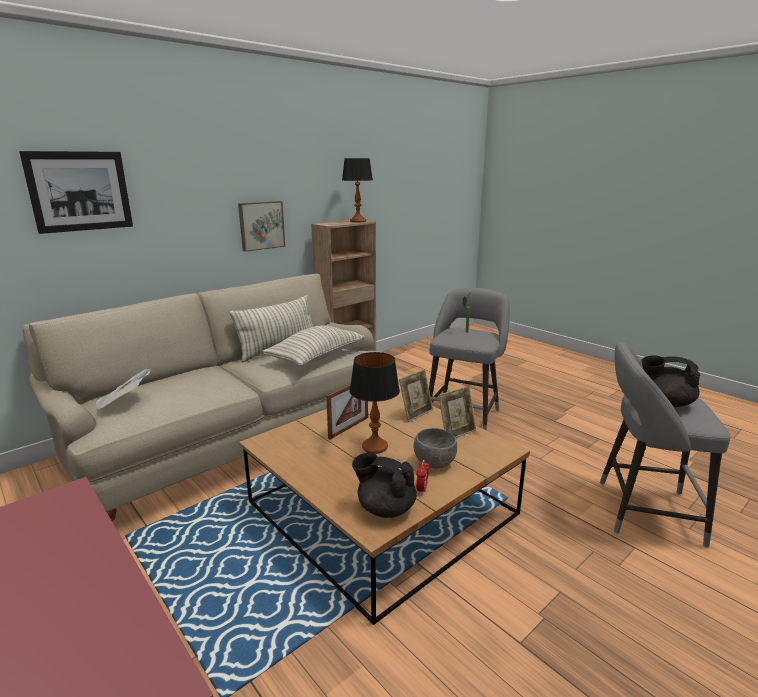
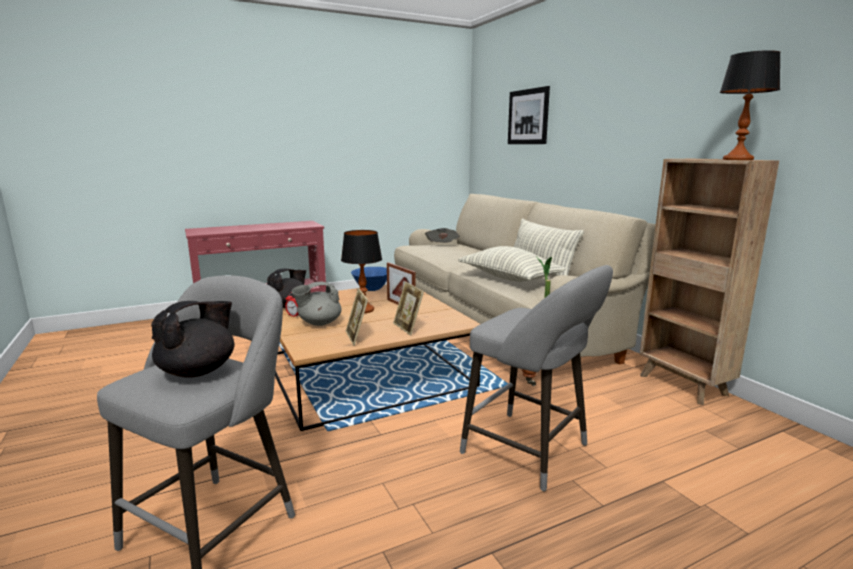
camera: 105 degrees right, 5 degrees down
(261, 225) = (636, 154): picture -> none
(287, 459) = (371, 290): none -> blue bowl
(434, 463) = (319, 323): grey bowl -> grey teapot

